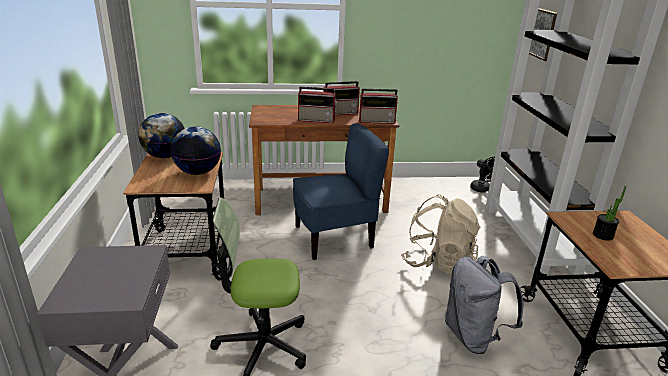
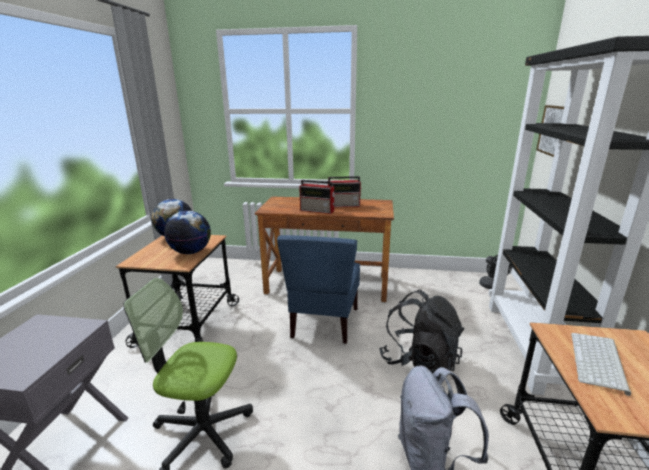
camera: 15 degrees right, 5 degrees down
(334, 238) = (324, 323): blue chair -> blue chair turned 105 degrees clockwise
(377, 121) = (374, 213): radio -> none
(438, 263) = (419, 361): beige backpack -> black backpack
(603, 235) = (599, 362): potted plant -> keyboard

